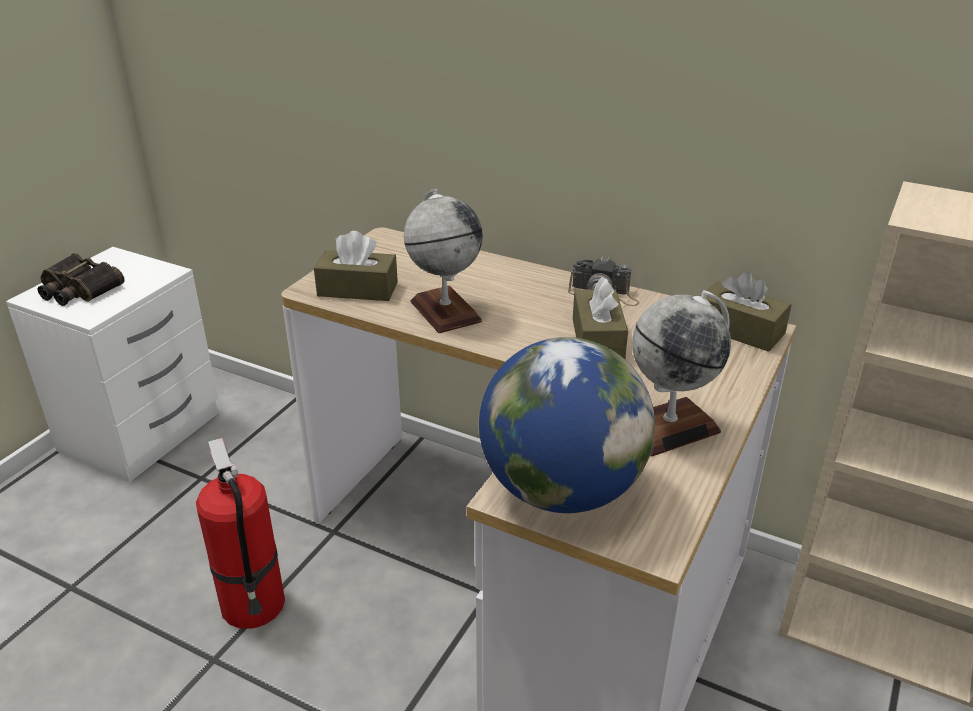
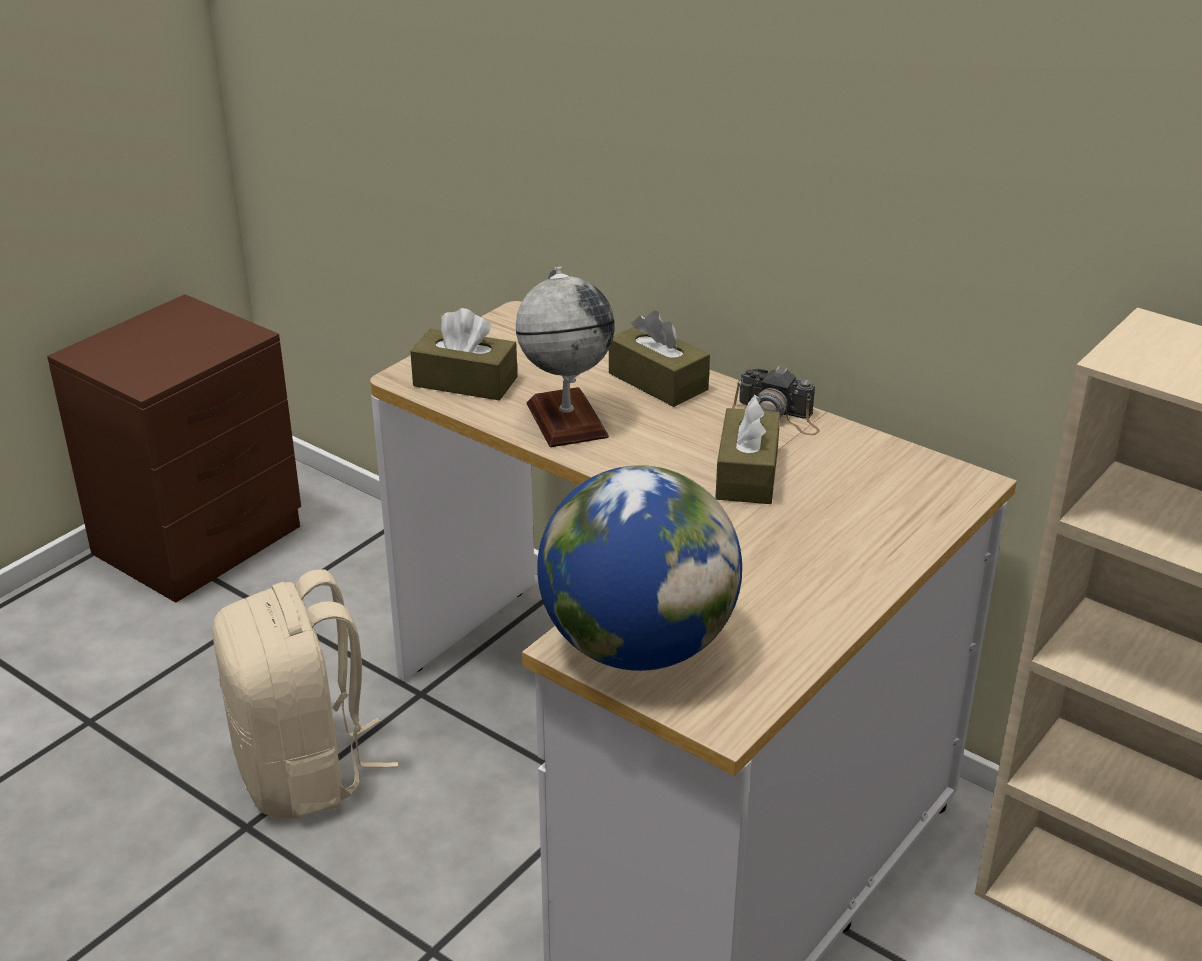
camera: 10 degrees right, 0 degrees up
(78, 289) = (134, 348): binoculars -> none
(144, 431) = (203, 540): white nightstand -> brown nightstand
(254, 606) = (305, 771): fire extinguisher -> beige backpack
(669, 427) = (795, 590): globe -> none
(739, 330) = (937, 479): brown tissue box -> brown tissue box (658, 381)

